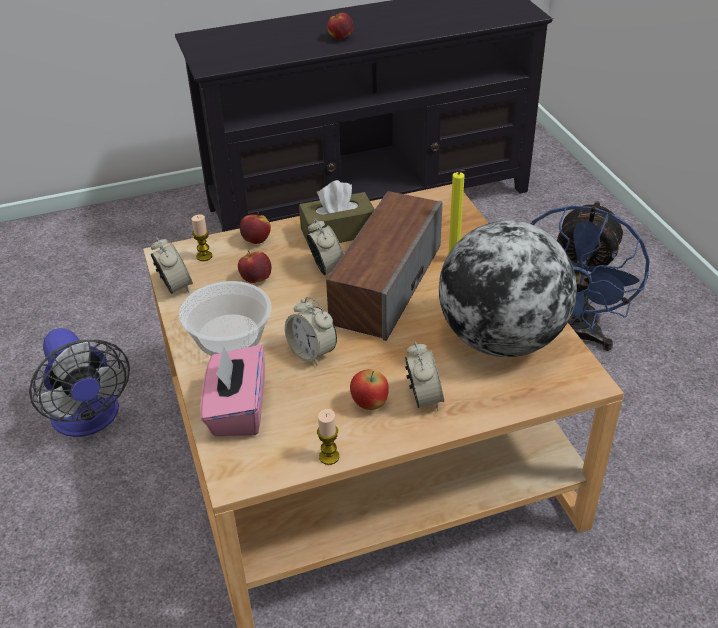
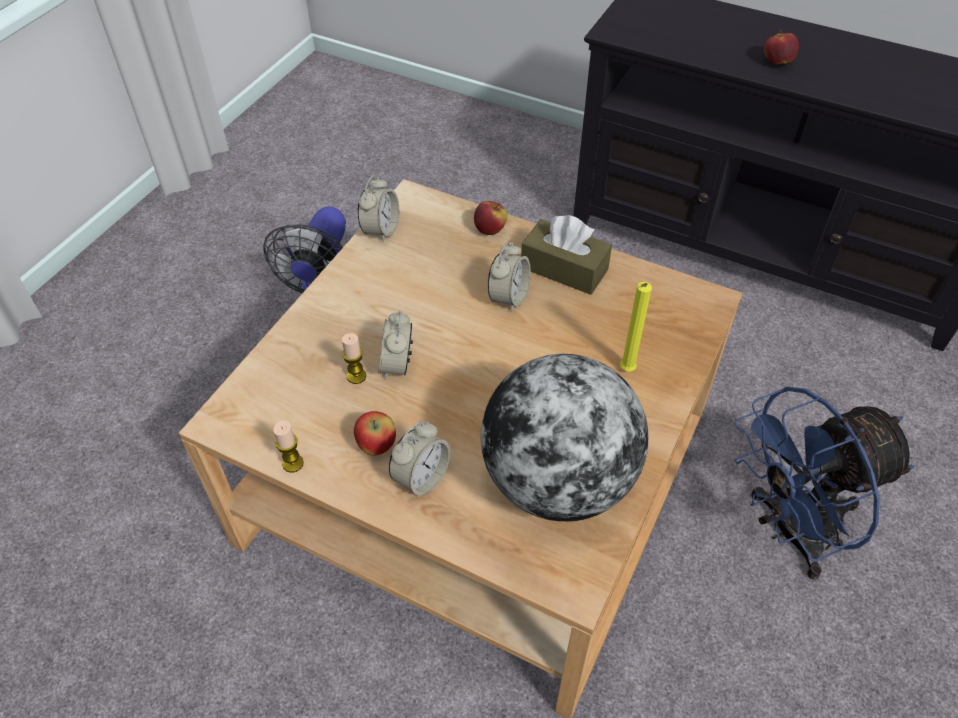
camera: 45 degrees right, 10 degrees up
(204, 256) = (434, 217): candle -> candle (356, 376)
(230, 336) = (363, 302): bowl -> none
(237, 410) = (287, 370): pink tissue box -> none
(256, 279) = (443, 266): apple -> none
(386, 283) = (537, 347): speaker -> none

